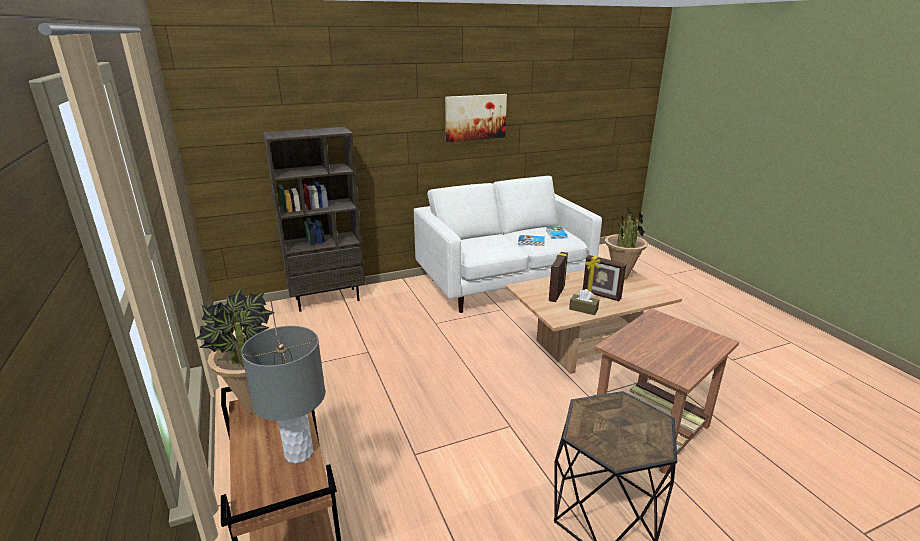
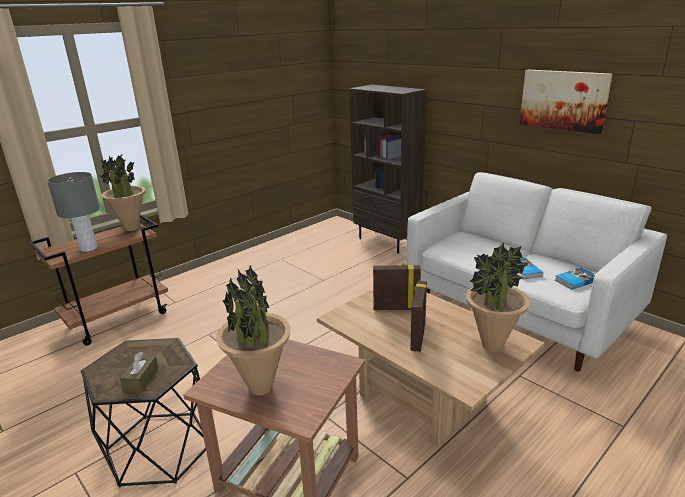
camera: 70 degrees right, 0 degrees up
(583, 309) = (371, 329): brown tissue box -> brown tissue box (141, 379)
(683, 352) = (261, 388): none -> potted plant

